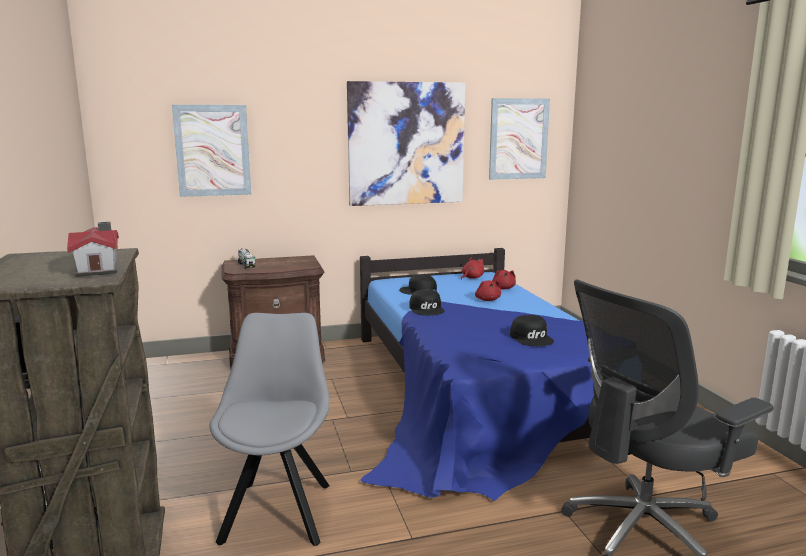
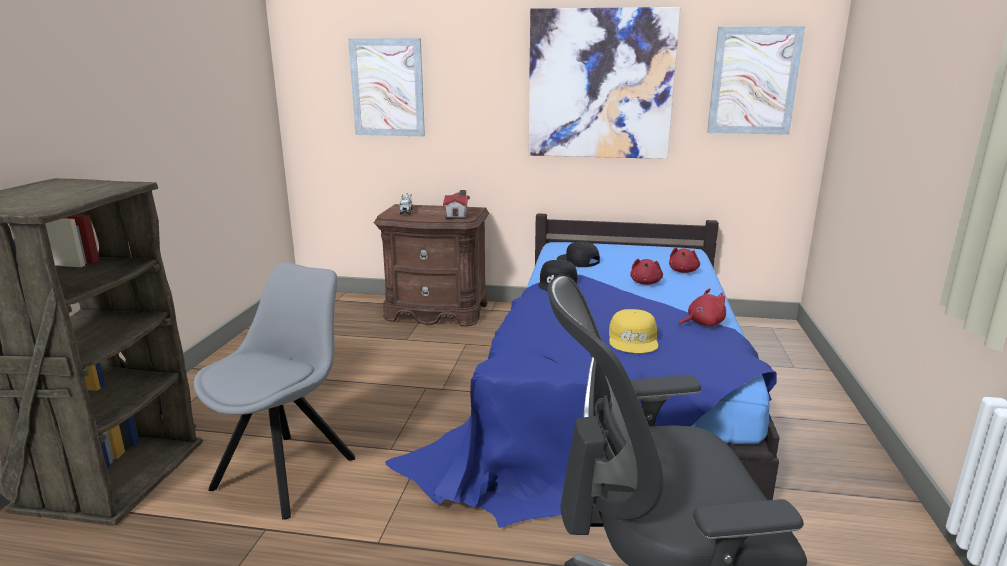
camera: 25 degrees right, 5 degrees up
(99, 268) = (68, 199): toy house -> toy house (458, 215)
(471, 278) = (660, 253): red plush toy -> red plush toy (702, 323)
(532, 338) = (634, 340): black cap -> yellow cap

